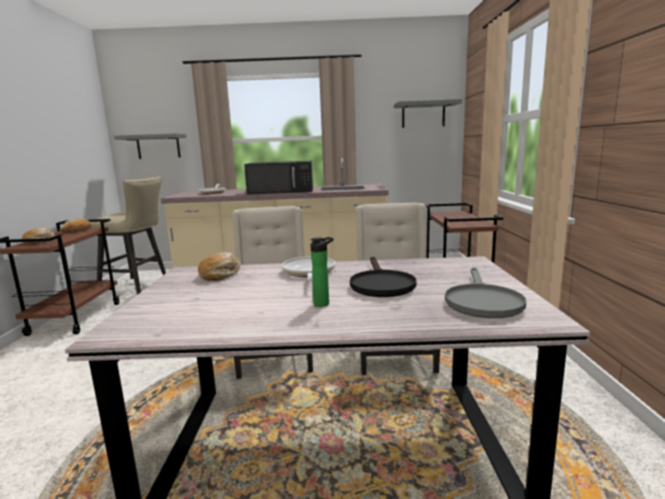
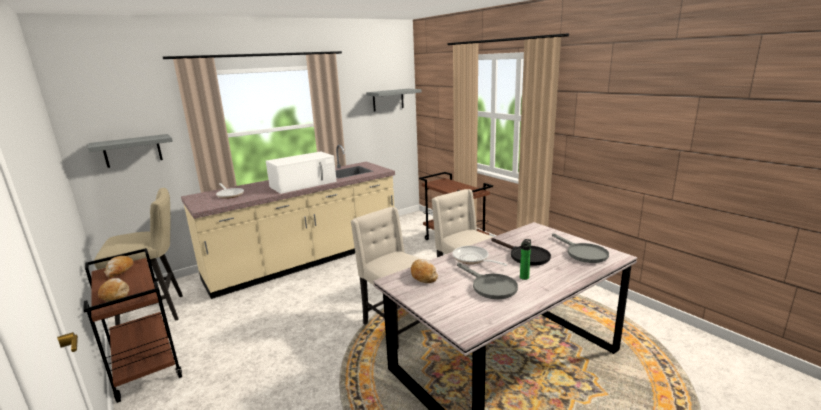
camera: 35 degrees left, 5 degrees up
(257, 301) = (489, 286): none -> grey frying pan
(282, 191) = (304, 184): black microwave -> white microwave

